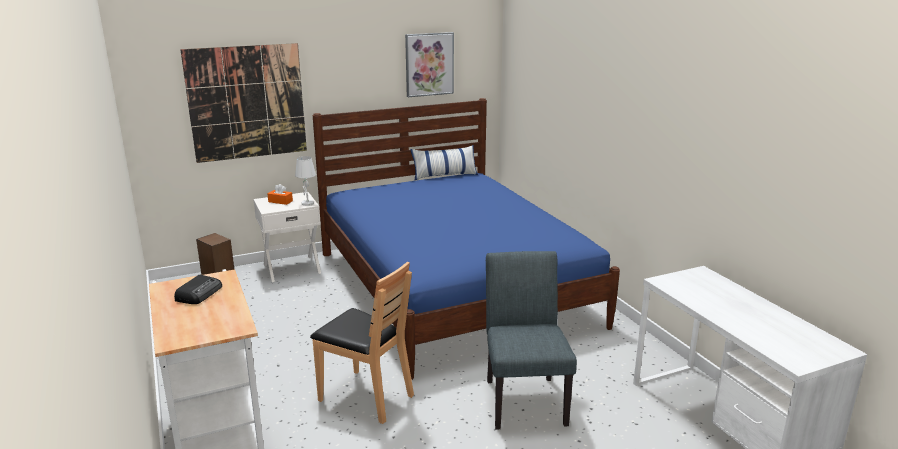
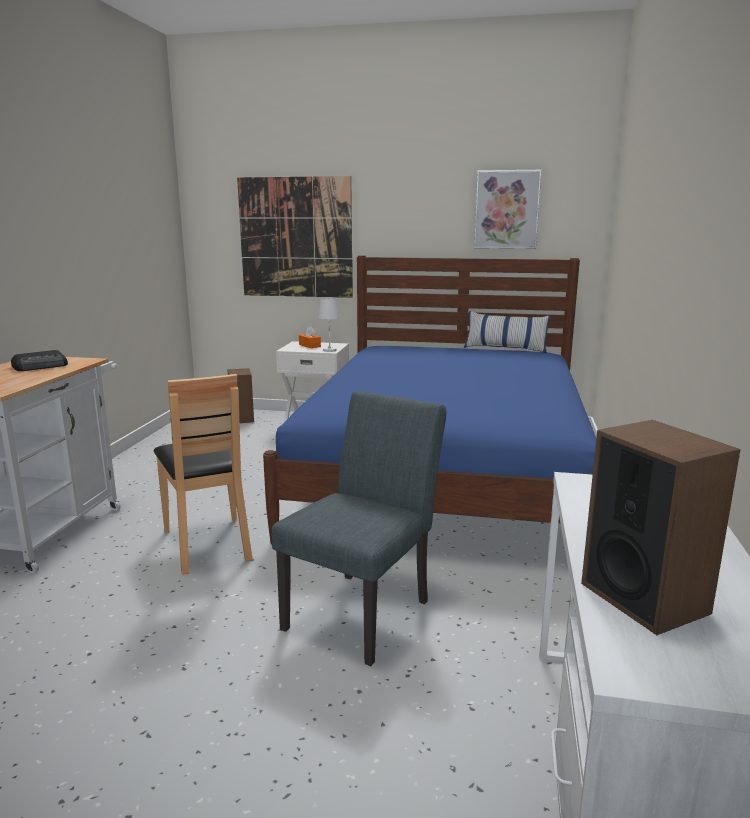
camera: 35 degrees right, 5 degrees down
(763, 333) = (644, 597): none -> speaker

